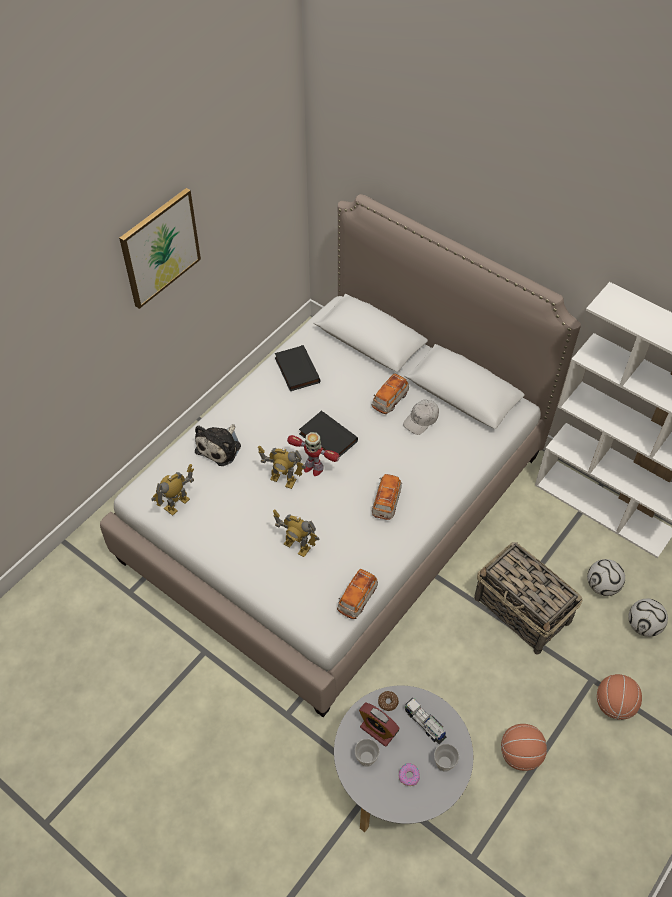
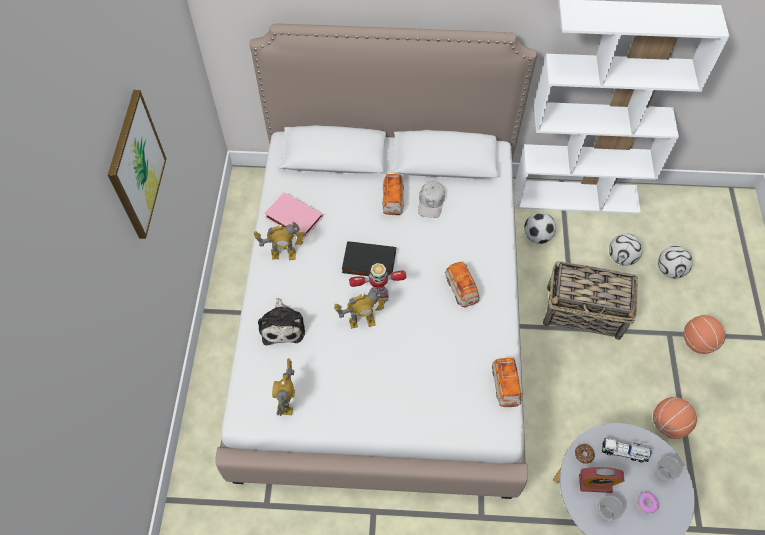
camera: 35 degrees left, 5 degrees up
(296, 370) = (292, 218): black book -> pink book
(297, 546) = (421, 373): toy robot -> toy robot (284, 255)
(534, 520) = (537, 236): none -> football

